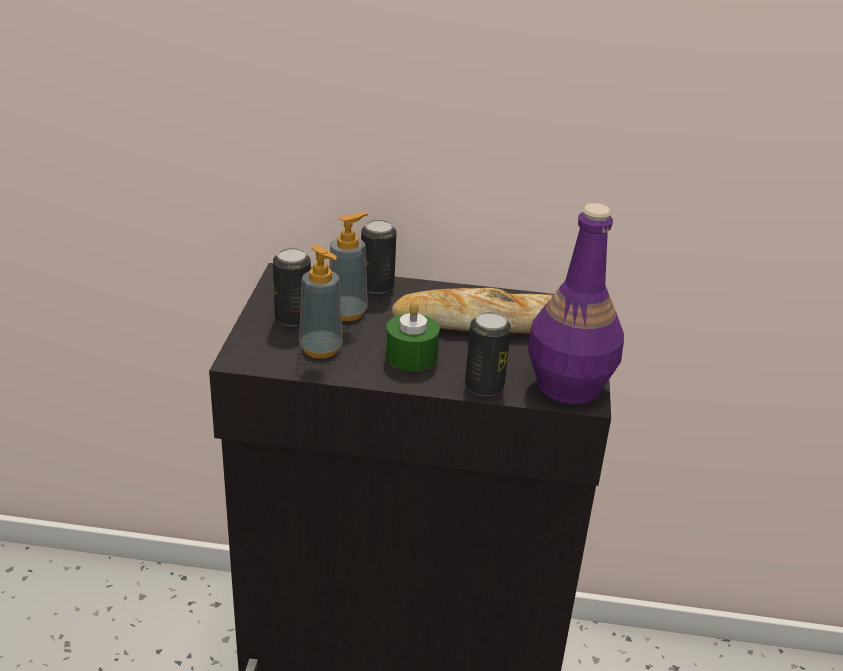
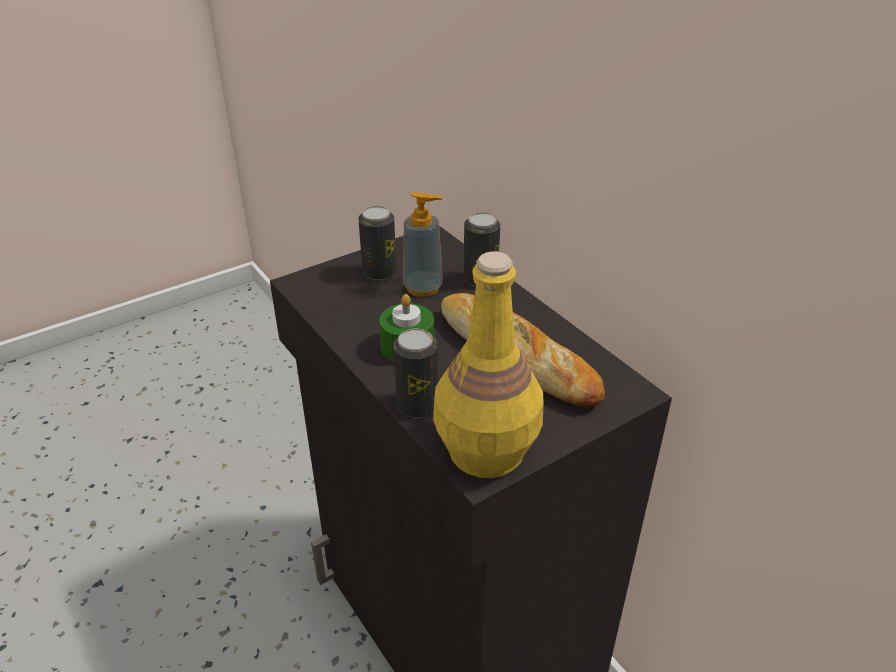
camera: 50 degrees right, 5 degrees up
(321, 349) = (357, 305): soap dispenser -> none
(567, 386) = (485, 450): purple bottle -> yellow bottle

